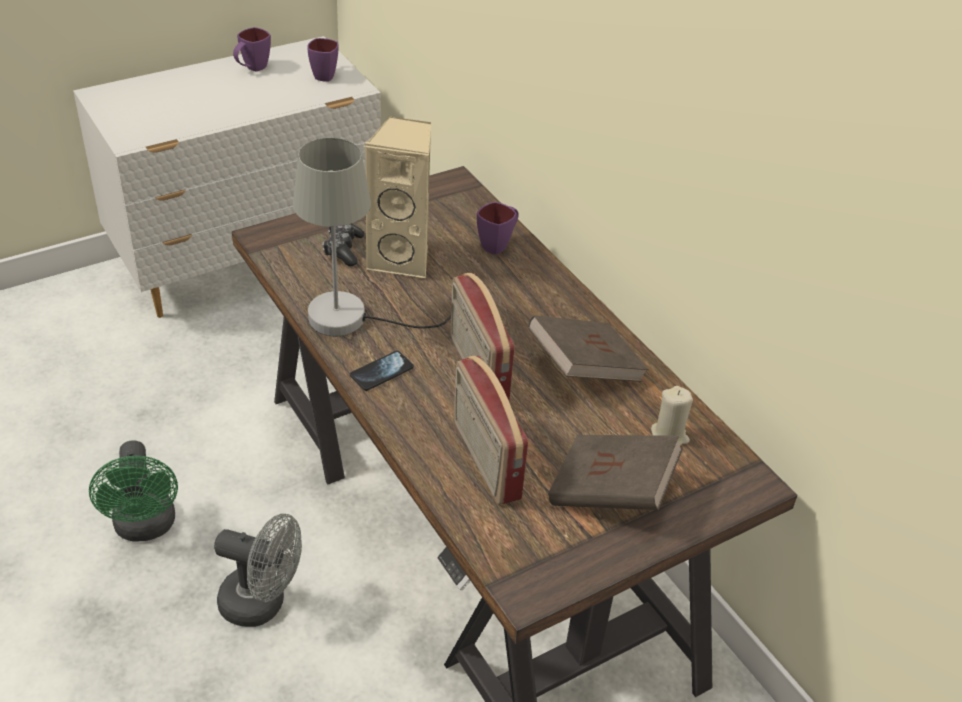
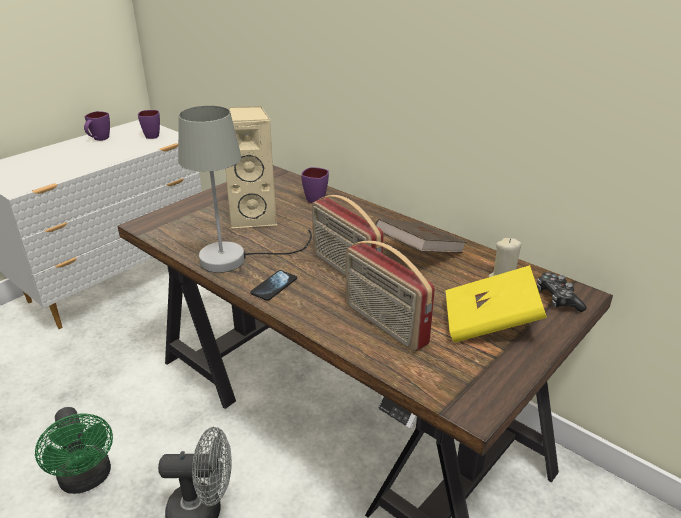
camera: 15 degrees left, 10 degrees down
(343, 249) = (208, 220): game controller -> game controller (557, 299)
(611, 492) = (489, 323): brown book -> yellow book

